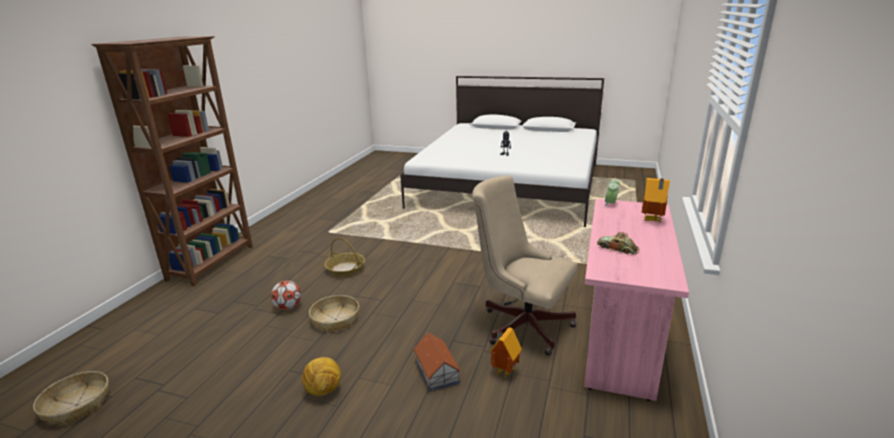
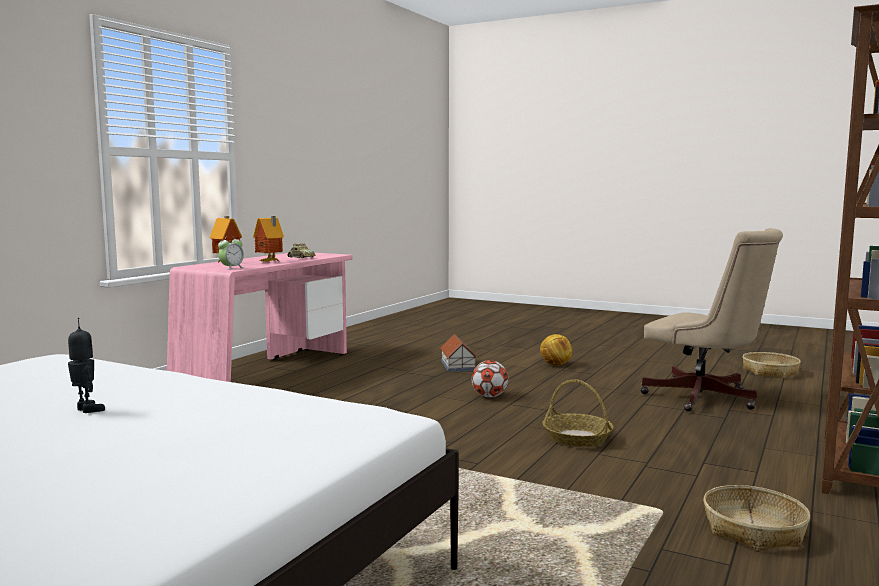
camera: 170 degrees left, 15 degrees down
(288, 307) = (636, 407): football -> football (489, 396)
(335, 319) = (565, 395): basket -> basket (753, 530)
(503, 371) = (401, 362): toy house -> toy house (270, 262)
(521, 324) = (356, 379): beige office chair -> beige office chair (706, 399)

